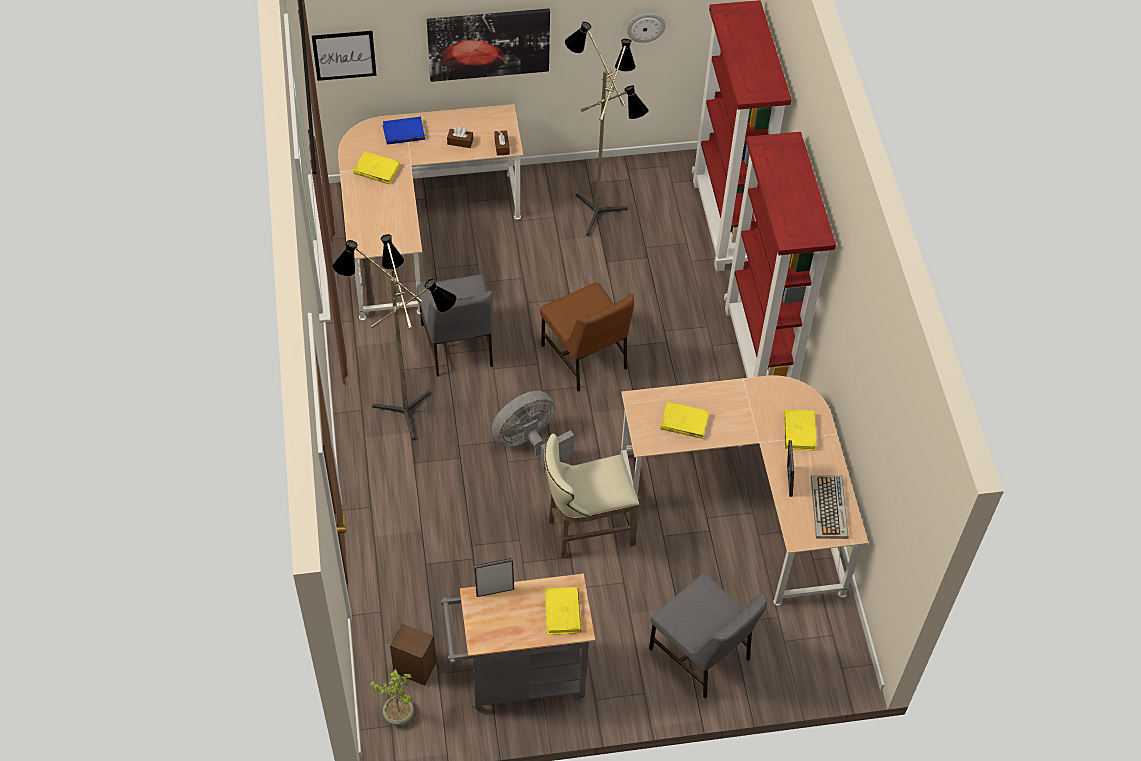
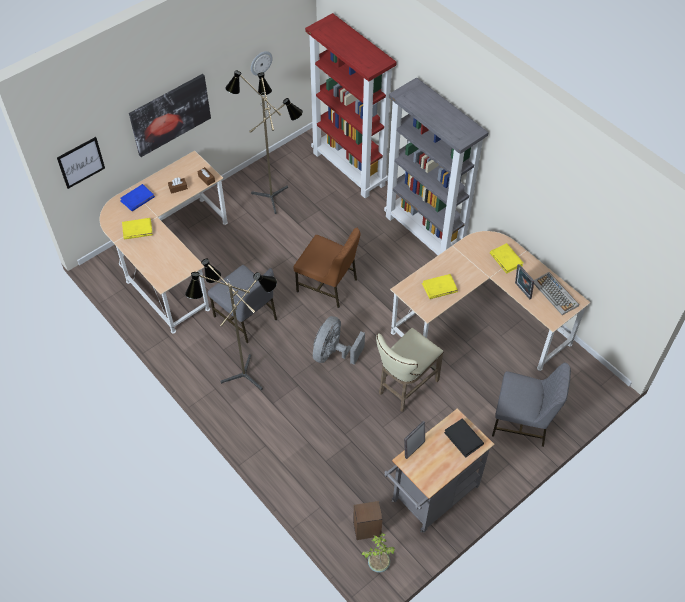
camera: 30 degrees left, 0 degrees up
(562, 612) = (463, 438): yellow book -> black book
(759, 356) = (425, 234): red bookcase -> grey bookcase

